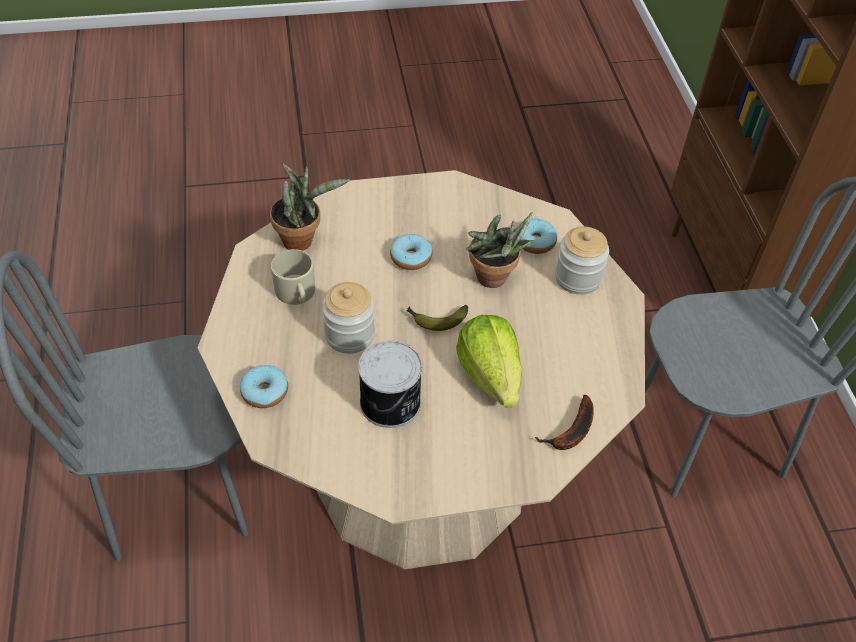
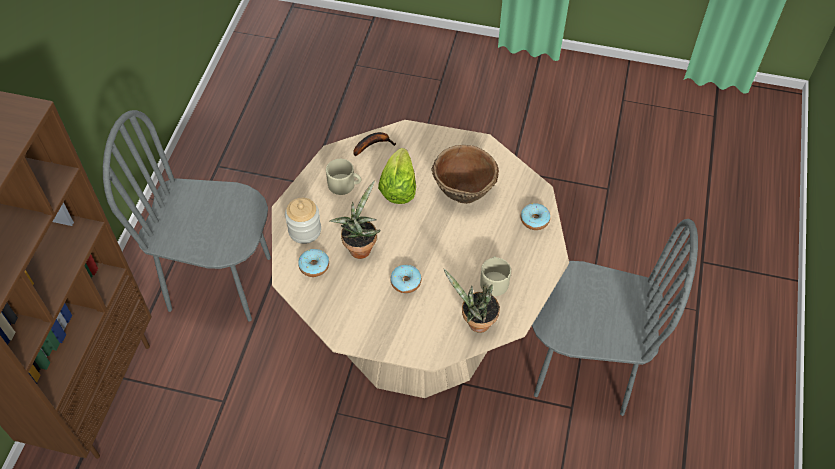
camera: 155 degrees left, 5 degrees up
(349, 335) = (470, 239): jar -> none
(391, 403) = (463, 190): can -> brown bowl
(435, 320) = (412, 231): banana -> none
(570, 354) = (345, 184): none -> beige mug

